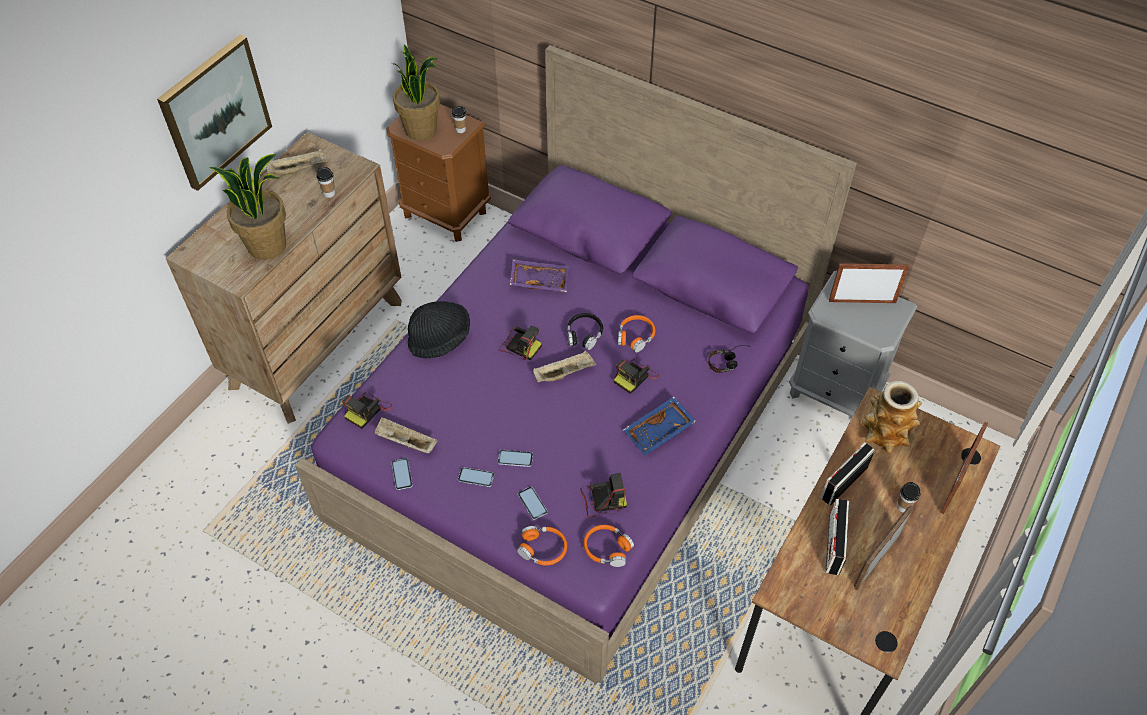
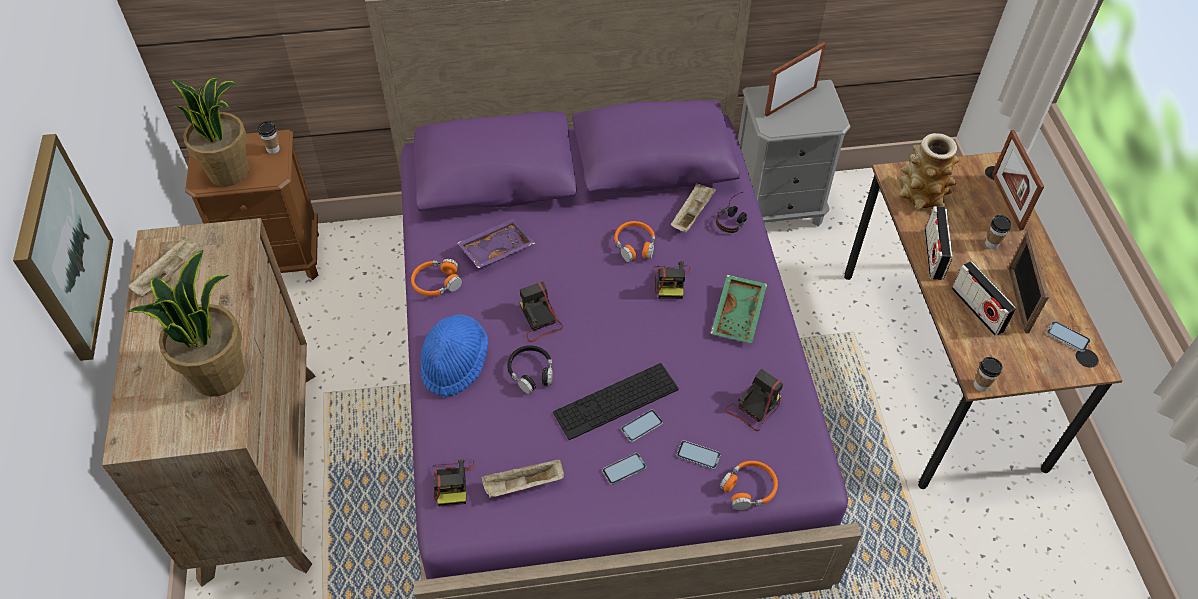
camera: 40 degrees left, 0 degrees up
(329, 193) = (234, 279): cup -> cup (981, 385)
(402, 474) = (551, 518): phone -> phone (1068, 337)
(440, 338) = (454, 364): black hat -> blue hat
(515, 431) = (616, 401): none -> keyboard
(520, 345) = (539, 320): camera -> camera turned 105 degrees counterclockwise
(565, 373) = (606, 318): beige tray -> beige tray (692, 214)
(584, 334) = (588, 272): black headphones -> black headphones (531, 372)
(607, 549) = (800, 447): orange headphones -> orange headphones (436, 283)
(659, 432) = (739, 315): blue tray -> green tray

